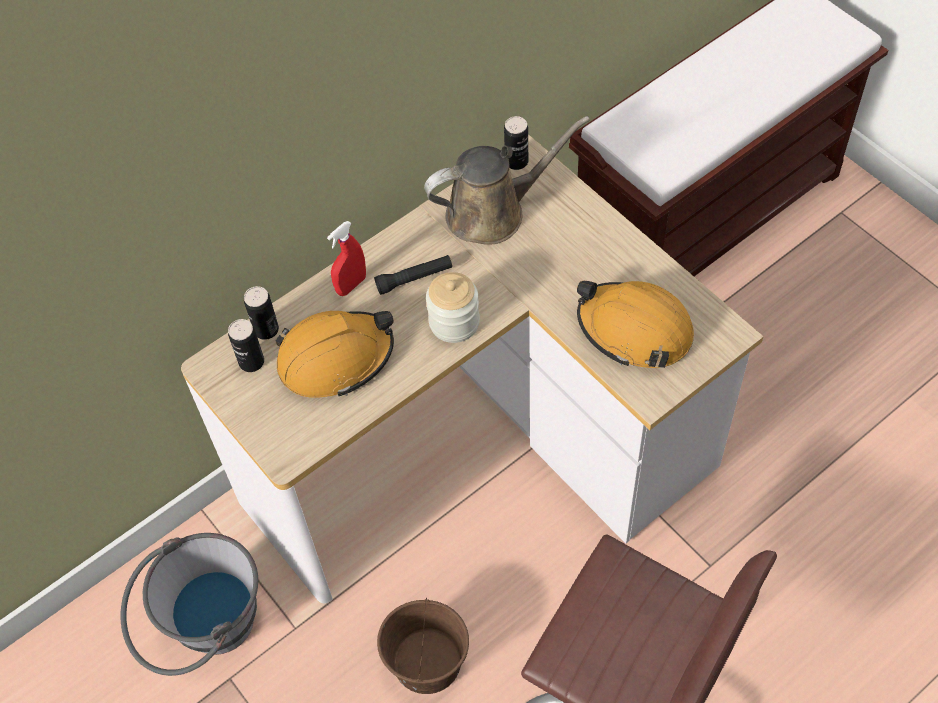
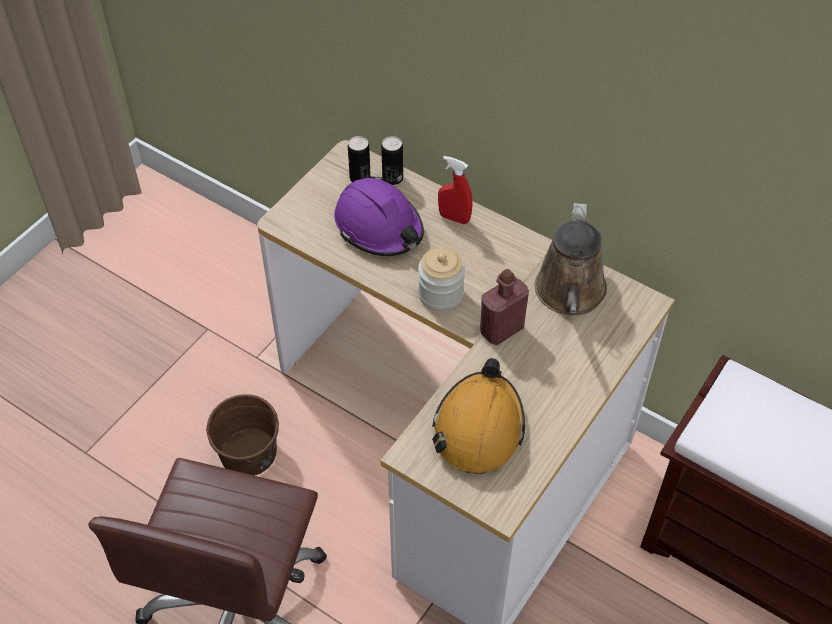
camera: 70 degrees right, 5 degrees down
(205, 630) = (241, 302): grey bucket -> none
(336, 359) = (379, 227): orange hard hat -> purple hard hat
(414, 279) = (476, 257): black flashlight -> none
(493, 212) = (570, 294): brown watering can -> brown watering can turned 45 degrees clockwise
(516, 161) = (636, 298): can -> none
(519, 280) = (501, 329): none -> red bottle

